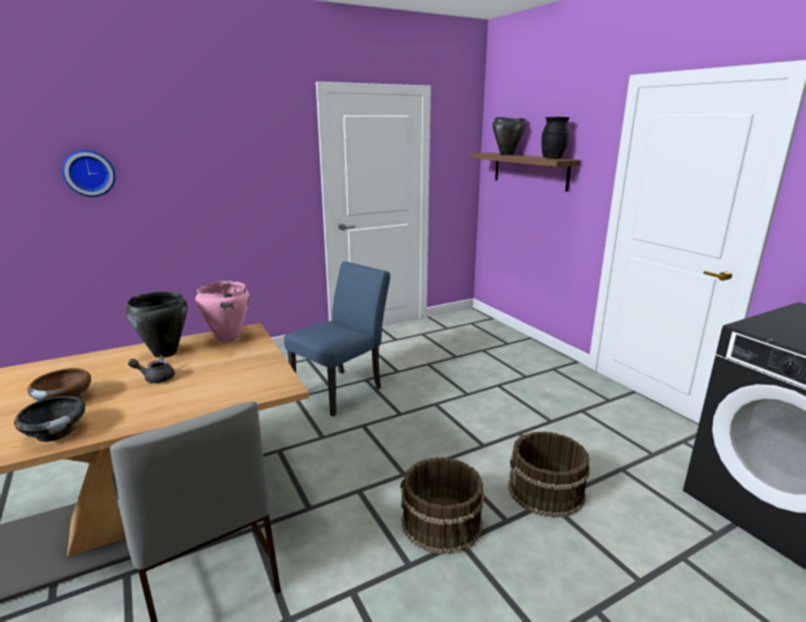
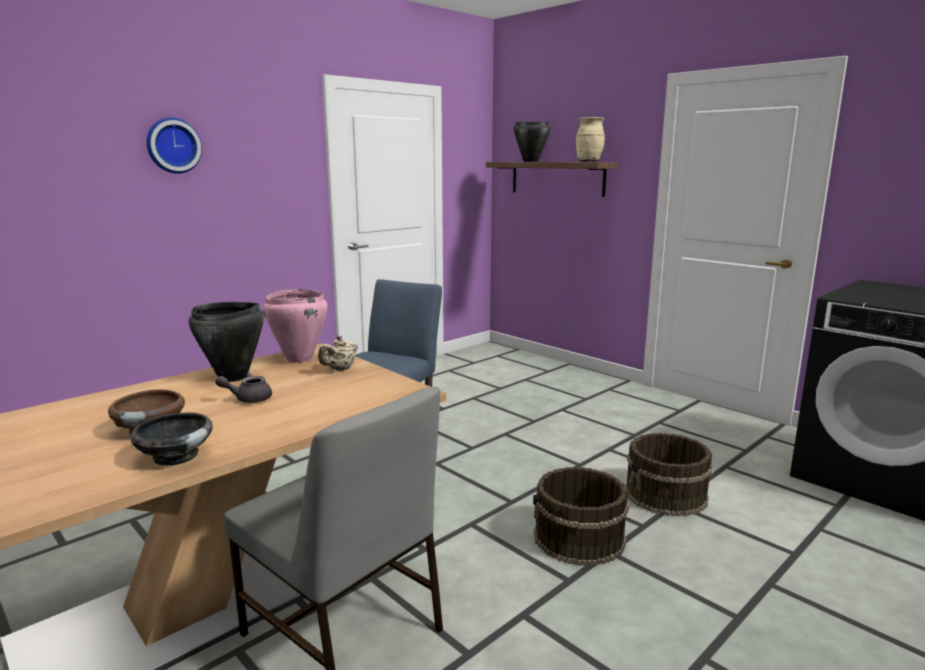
camera: 15 degrees left, 5 degrees down
(89, 173) = (52, 174): wall clock -> wall clock (173, 145)
(248, 354) = (339, 369): none -> beige teapot
(552, 158) = (588, 162): black vase -> beige vase

